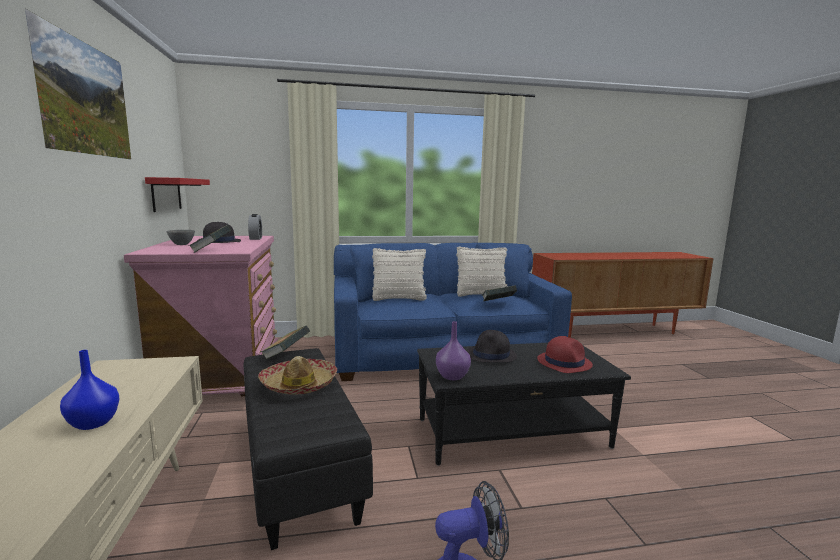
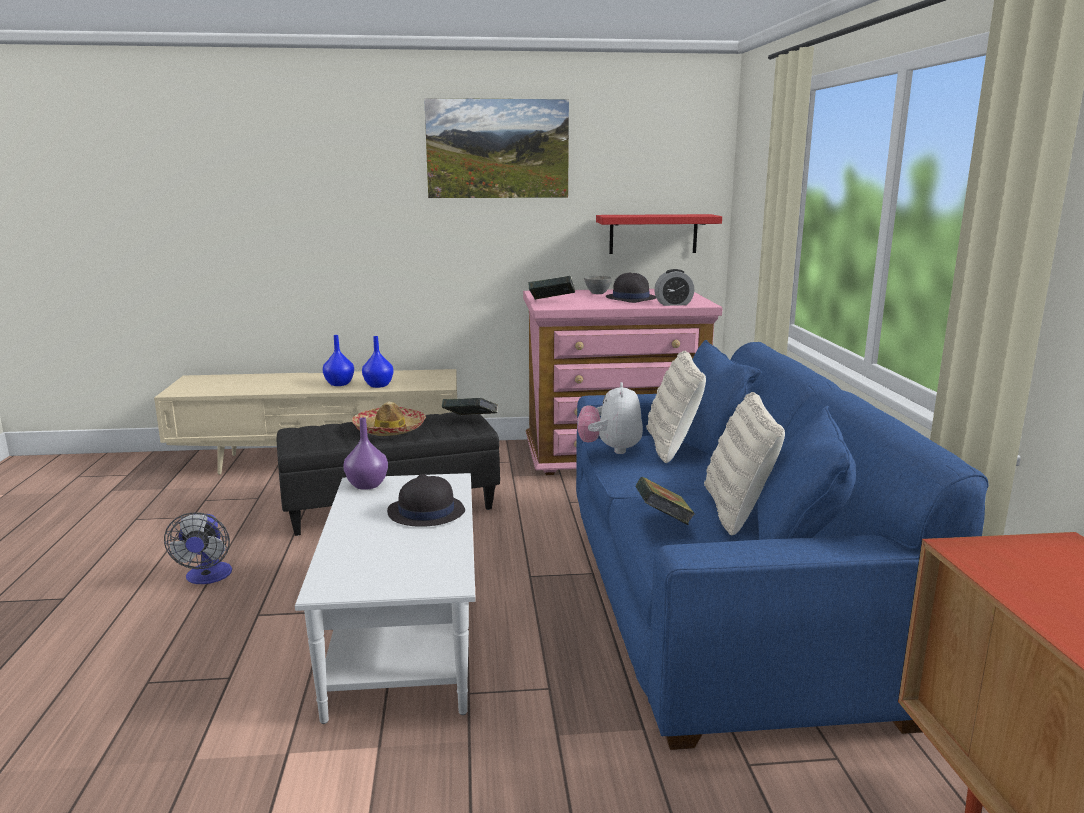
camera: 95 degrees right, 5 degrees up
(136, 394) = (379, 385): none -> blue vase
(397, 310) = (610, 449): none -> plush toy
(513, 433) = (404, 634): black coffee table -> white coffee table
(564, 362) = (374, 559): red hat -> none

